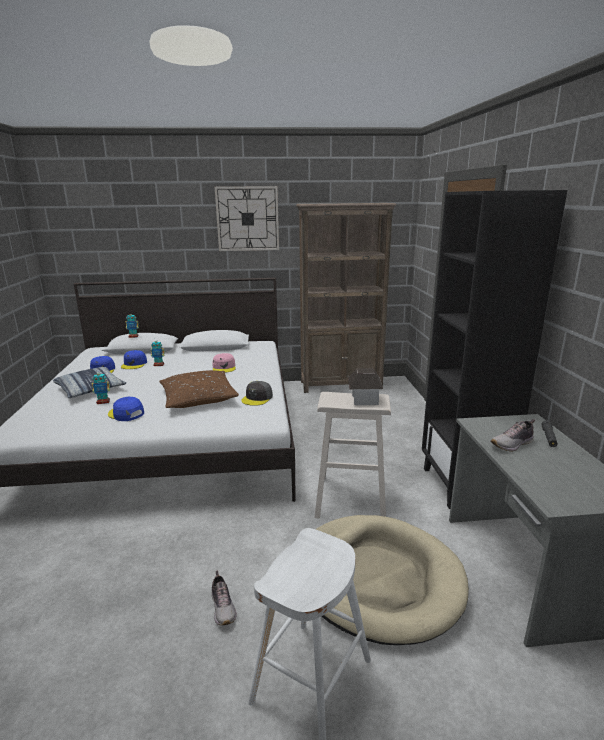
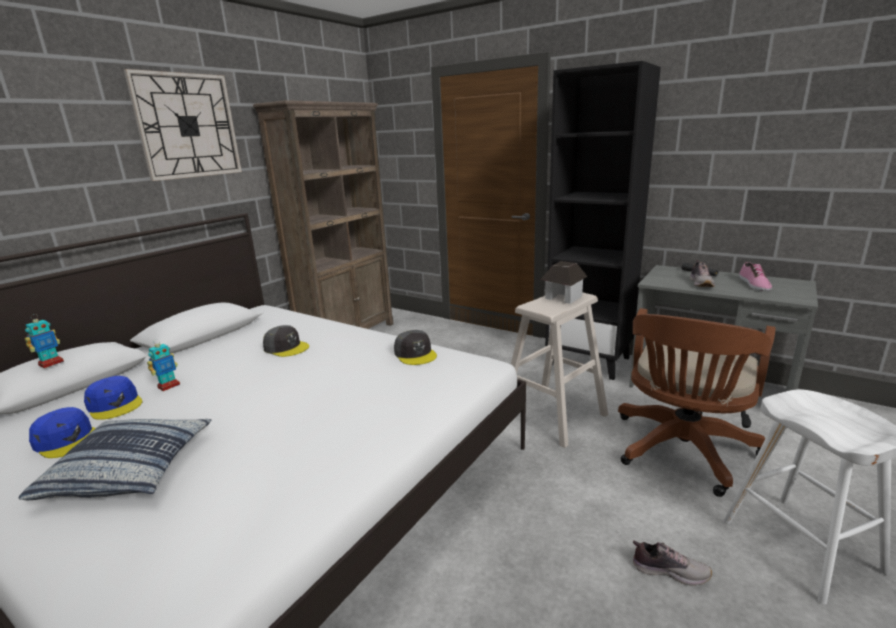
camera: 50 degrees left, 0 degrees up
(103, 402) = (221, 465): toy robot -> none
(126, 414) = (304, 454): blue cap -> none
(198, 398) = (349, 386): brown pillow -> none
(224, 367) = (286, 347): pink cap -> grey cap
(377, 579) = (681, 452): beige dog bed -> brown office chair
(564, 471) = (753, 284): none -> shoe

